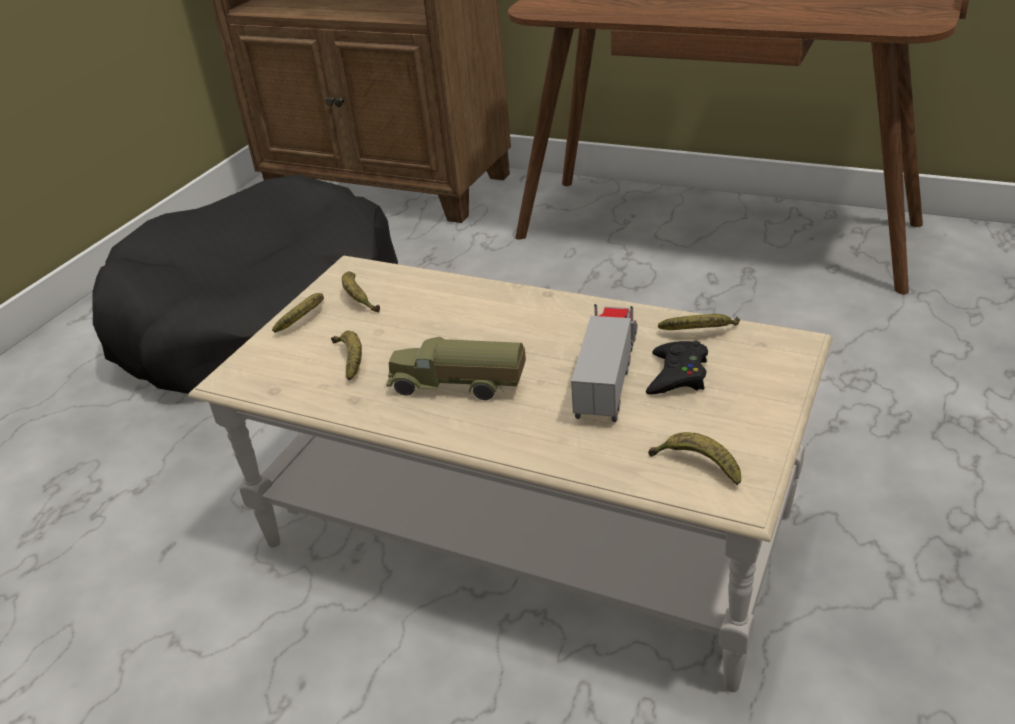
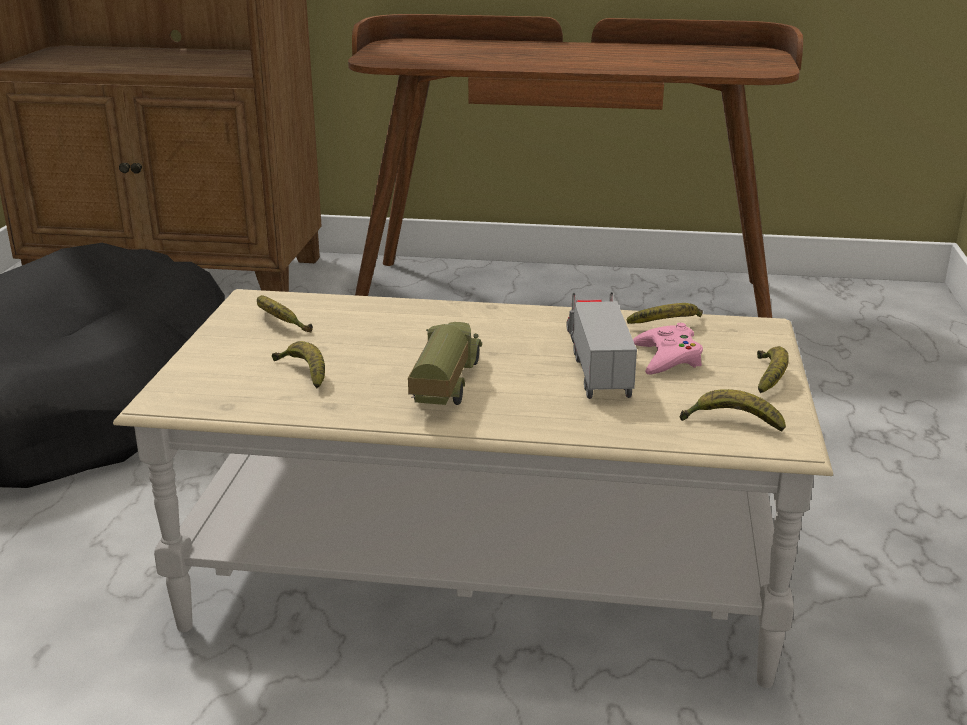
camera: 20 degrees left, 10 degrees down
(305, 318) = (225, 343): banana -> banana (769, 378)
(458, 387) = (444, 386): toy truck -> toy truck turned 105 degrees clockwise
(677, 375) = (667, 358): black game controller -> pink game controller

